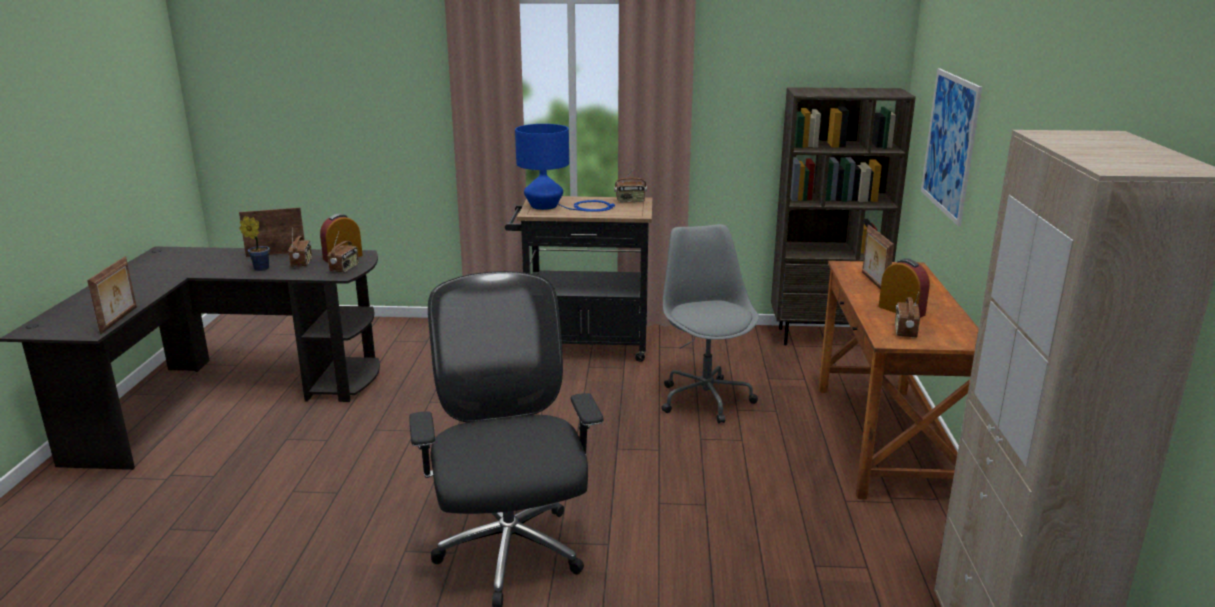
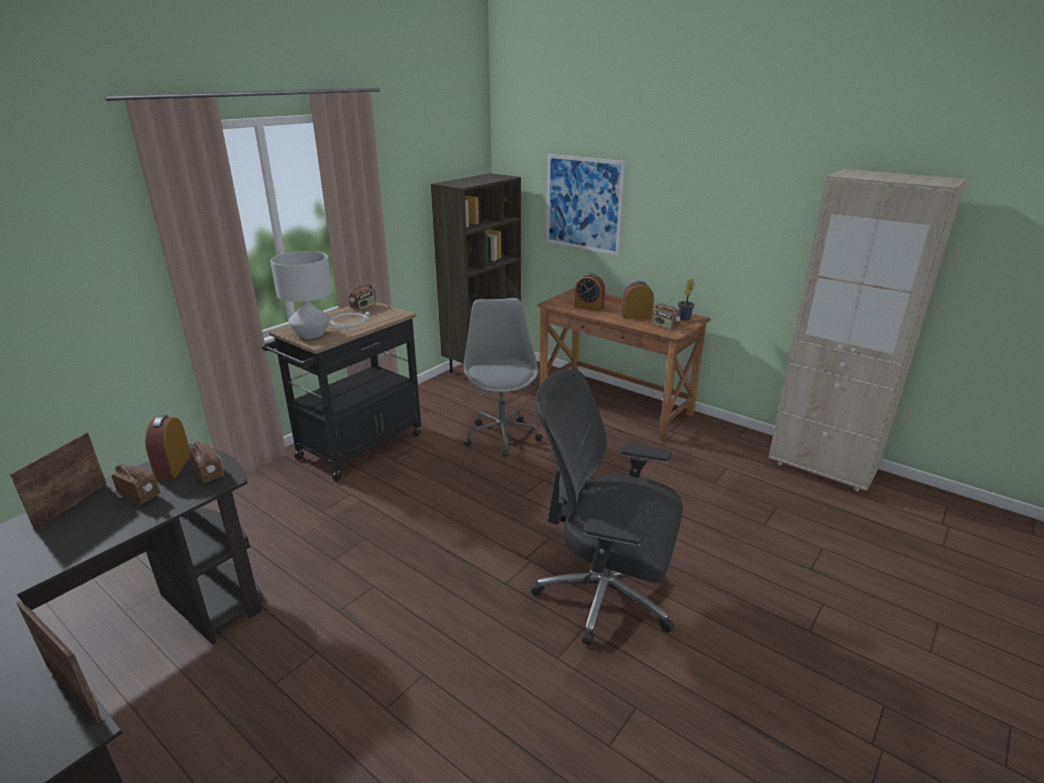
camera: 55 degrees left, 5 degrees up
(259, 268) = (99, 528): potted plant -> potted plant (683, 319)
(563, 206) = (326, 328): blue table lamp -> grey table lamp
(705, 399) = (502, 436): grey office chair -> grey office chair turned 60 degrees clockwise
(873, 283) = (589, 307): picture frame -> alarm clock

